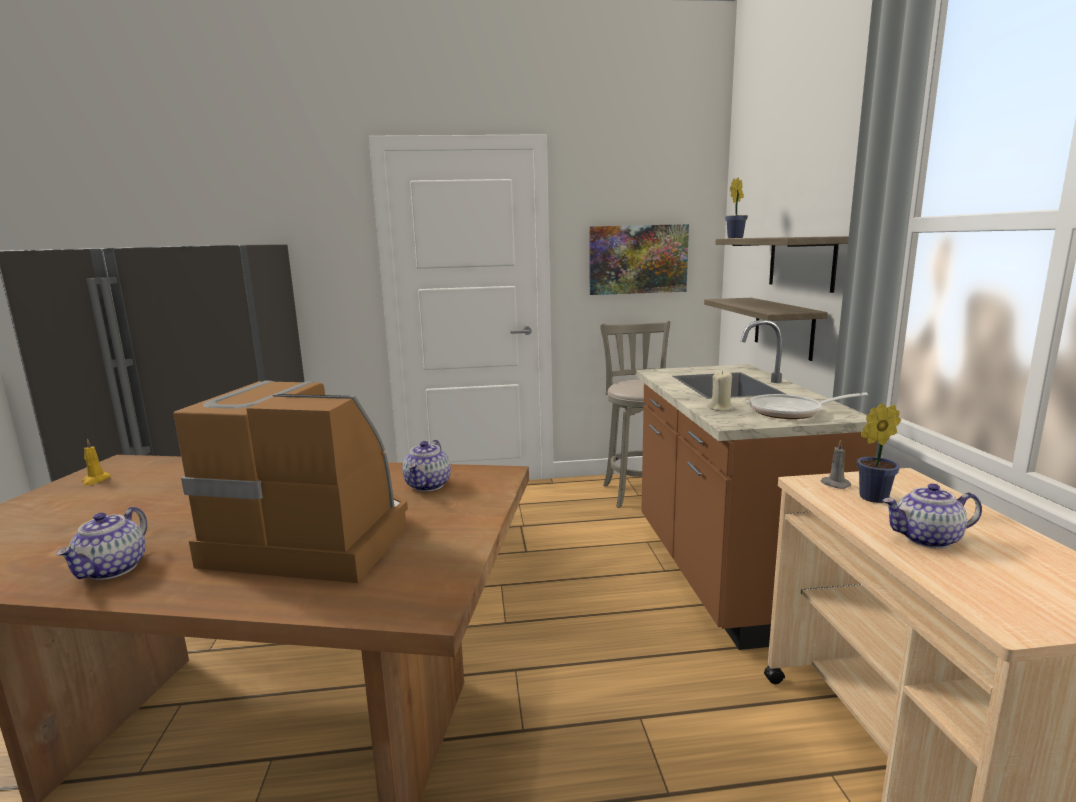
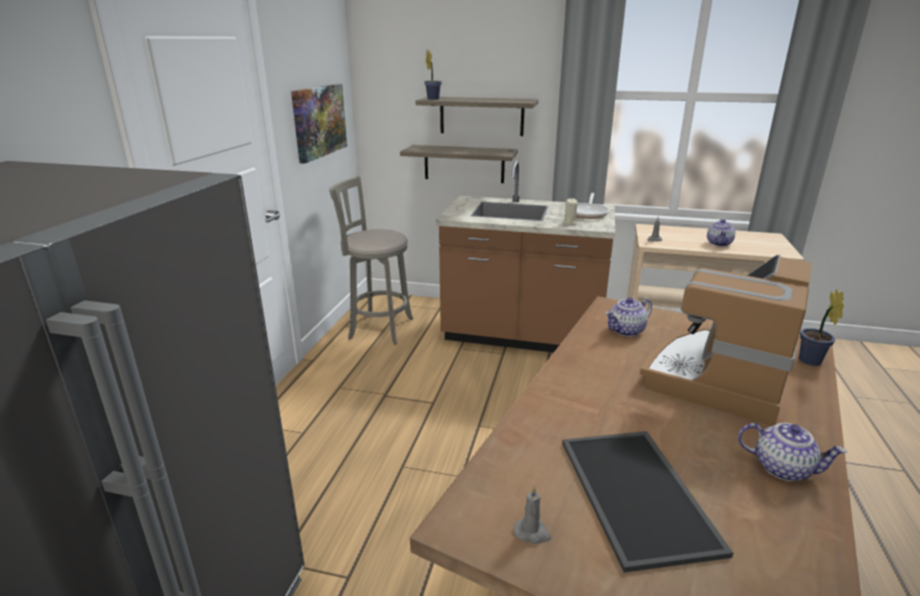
camera: 70 degrees left, 10 degrees up
(95, 480) = (532, 533): yellow candle -> grey candle
(114, 508) = (640, 494): none -> tray
(428, 485) = (626, 331): teapot -> teapot turned 120 degrees clockwise
(870, 498) = (673, 239): potted plant -> potted plant (810, 362)

